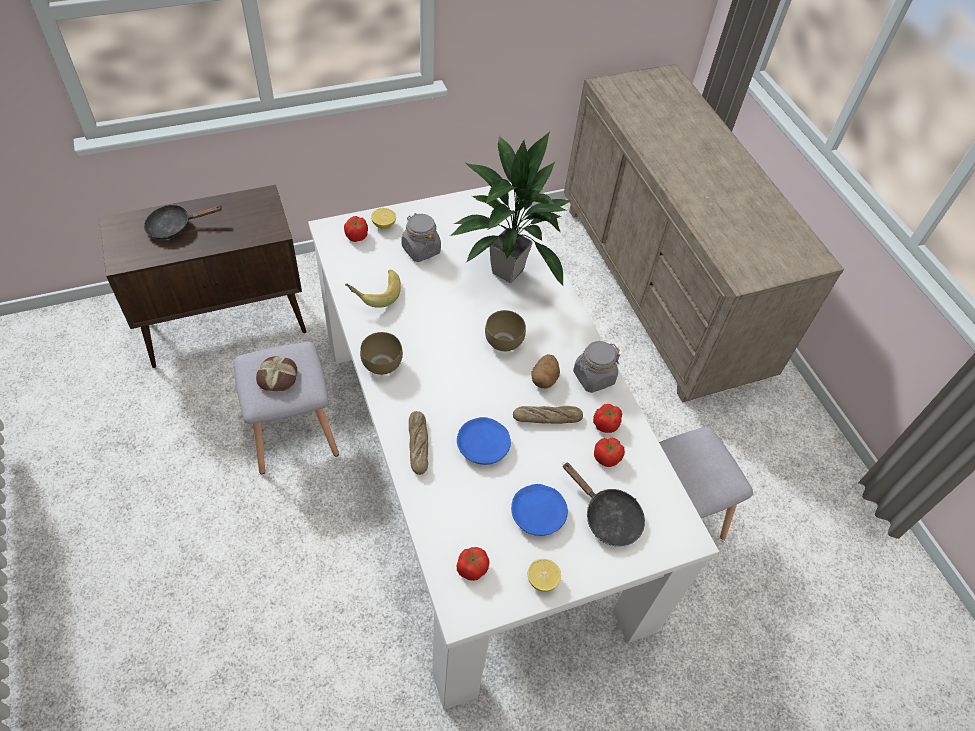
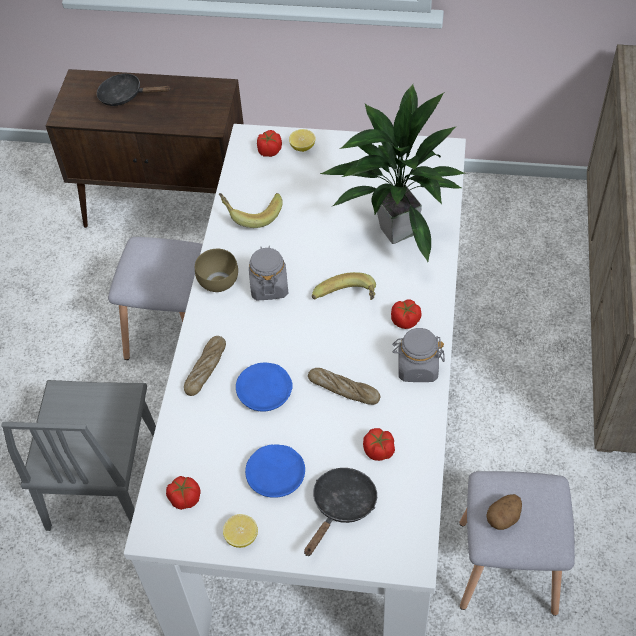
camera: 35 degrees right, 0 degrees up
(278, 377) = (154, 268): bread -> none
(301, 590) = (103, 479): none -> grey chair
(421, 249) = (323, 183): grey jar -> grey jar (269, 286)
(504, 343) = (347, 302): brown bowl -> banana
(544, 378) = (366, 350): potato -> potato (503, 517)
(606, 424) = (399, 418): tomato -> tomato (405, 321)
(607, 517) = (341, 507): black frying pan -> black frying pan turned 135 degrees counterclockwise

